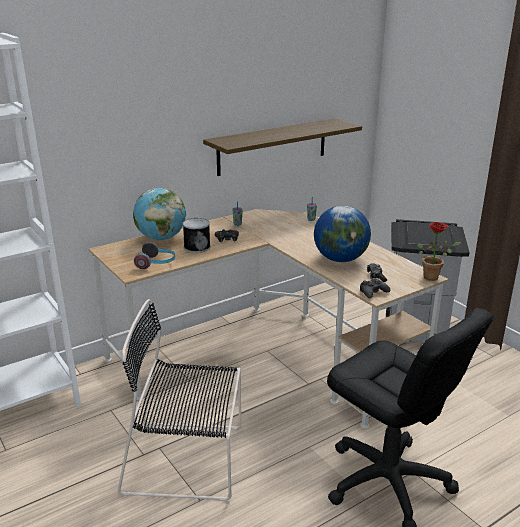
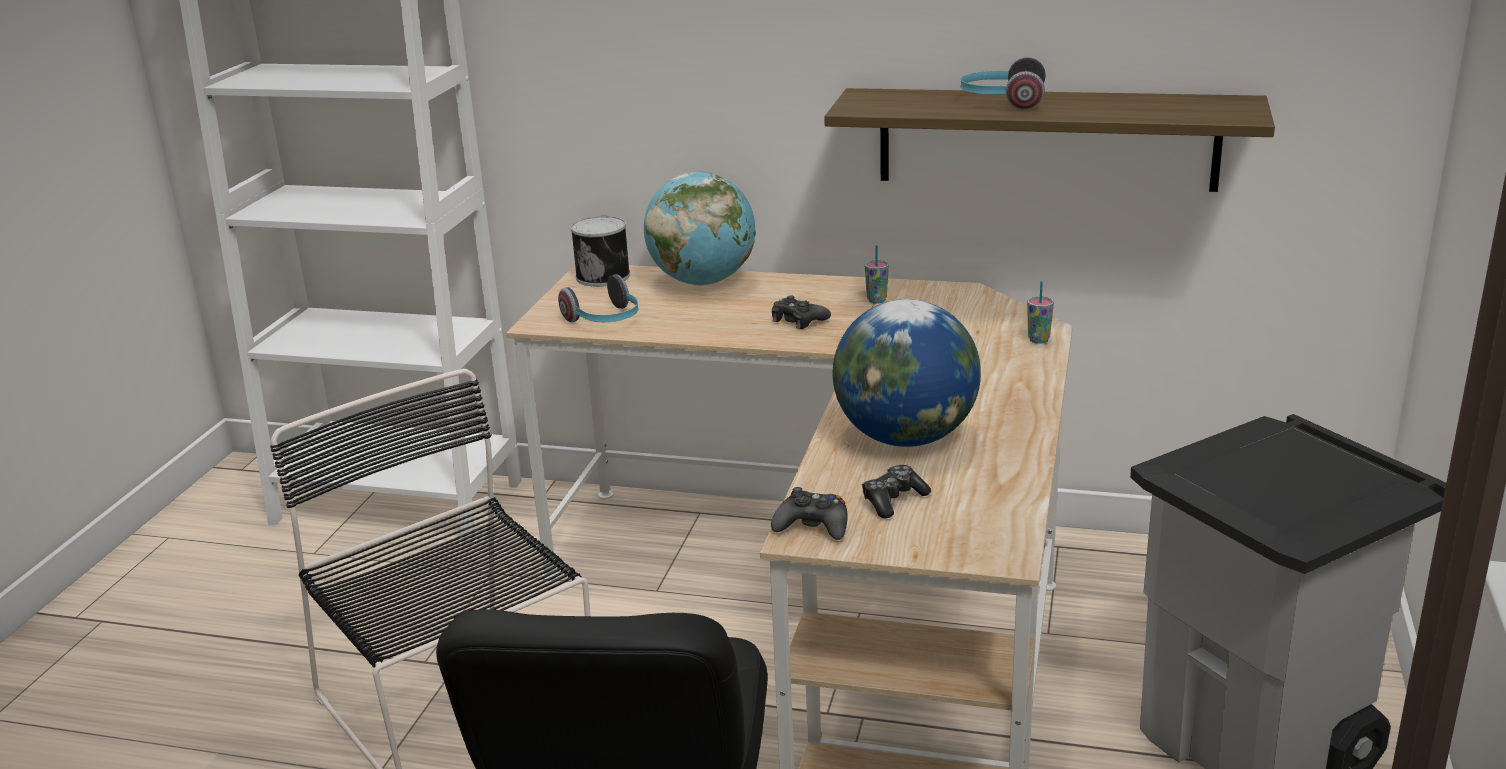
camera: 50 degrees right, 0 degrees up
(197, 247) = (720, 316): can -> can (604, 276)
(270, 133) = (1002, 101): none -> headphones
(433, 277) = (1013, 559): potted plant -> none

